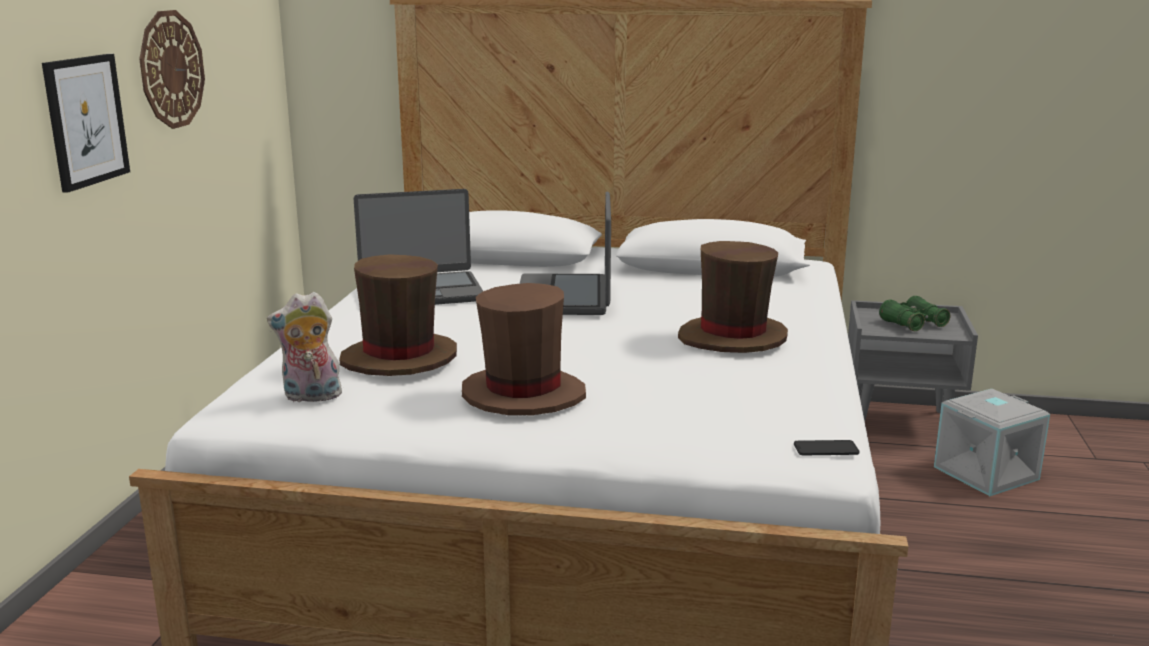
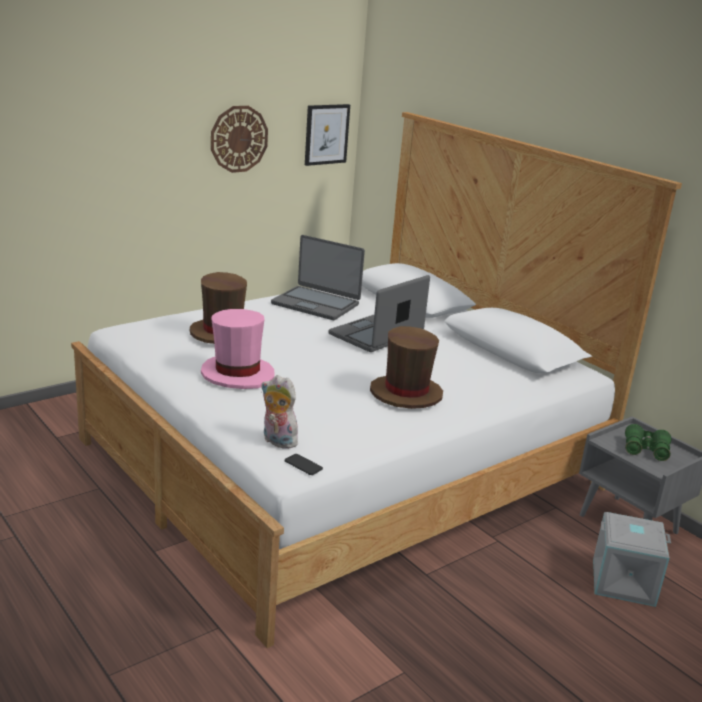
camera: 40 degrees right, 5 degrees up
(86, 121) = (161, 162): picture -> picture (326, 134)
(311, 397) = (156, 336): plush toy -> plush toy (277, 441)
(523, 395) = (237, 374): brown hat -> pink hat

